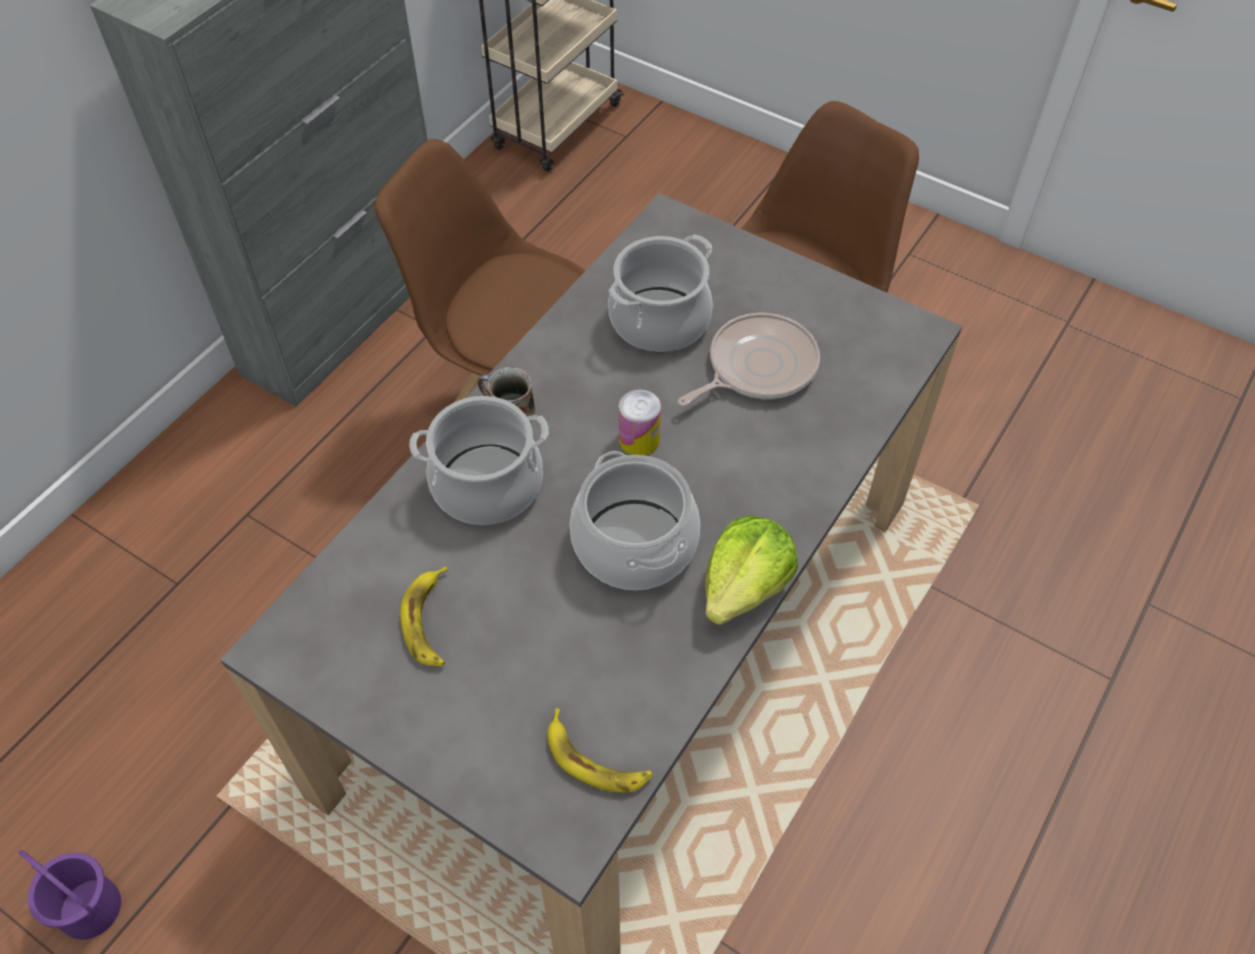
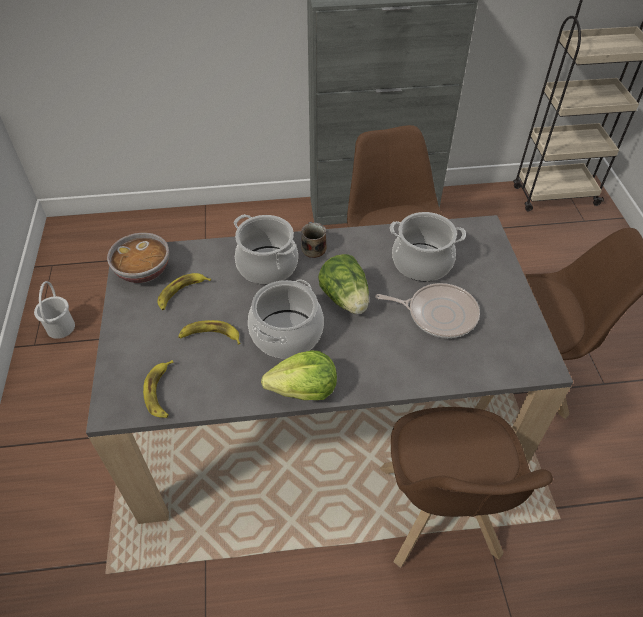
camera: 50 degrees right, 5 degrees down
(89, 909) = (60, 328): purple bucket -> white bucket
(328, 646) = (143, 271): none -> bowl
(550, 636) = (210, 336): none -> banana
(639, 440) = (345, 299): can -> lettuce
(881, 620) = (439, 517): none -> brown chair

